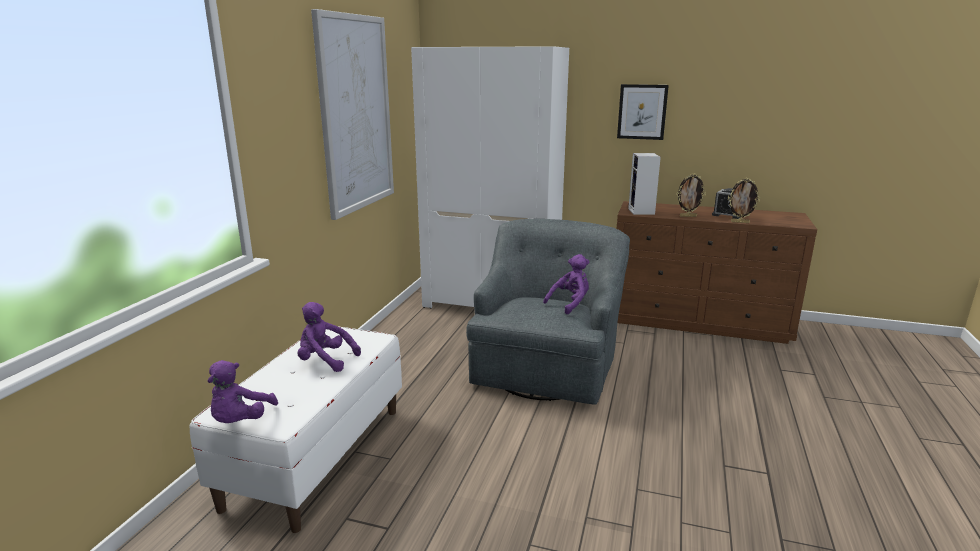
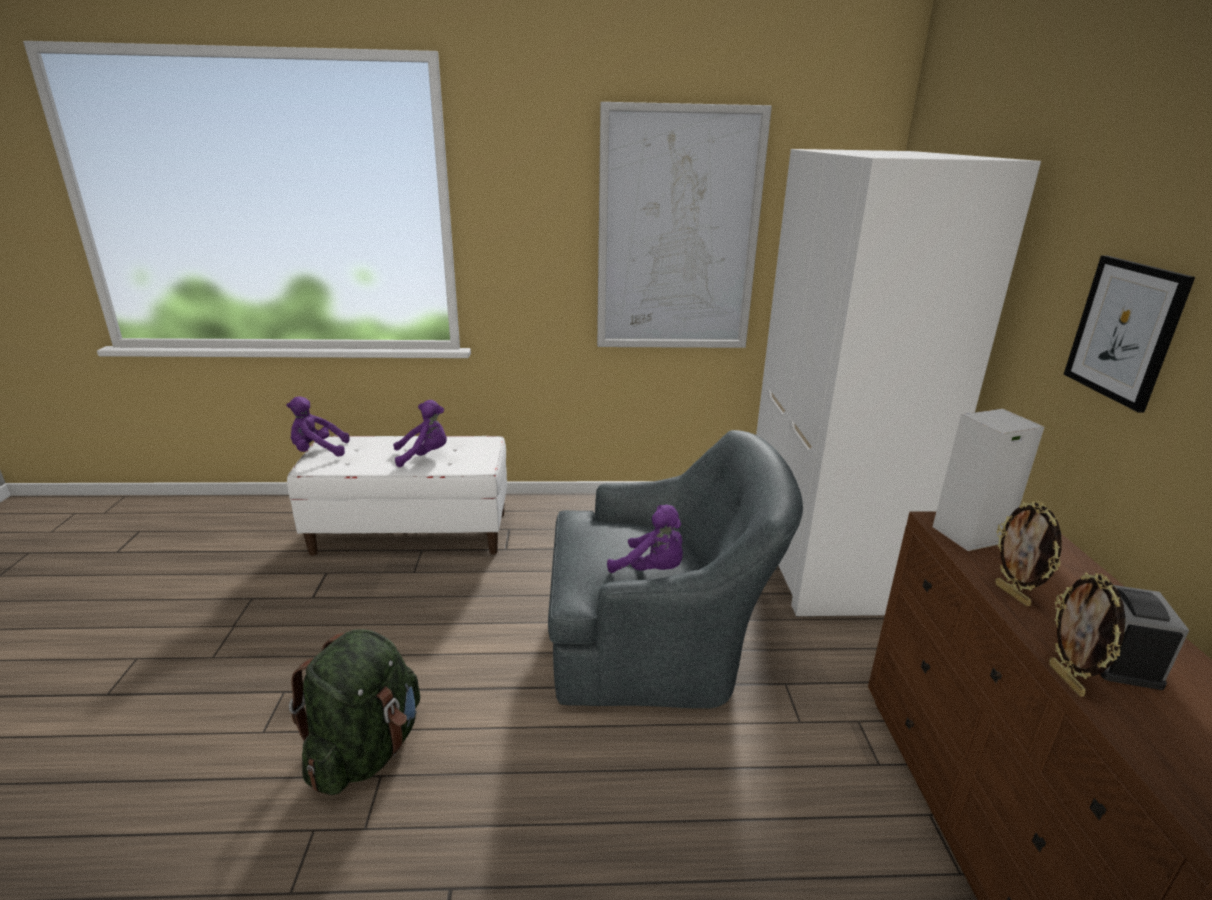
camera: 70 degrees right, 5 degrees up
(325, 361) = (424, 456): purple plush toy -> purple plush toy turned 75 degrees clockwise
(611, 495) = (366, 750): none -> green backpack

